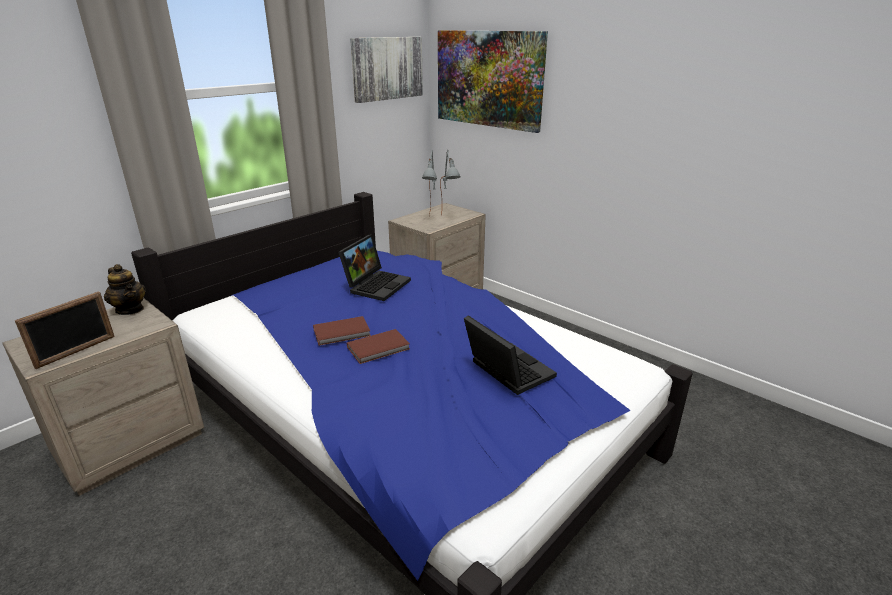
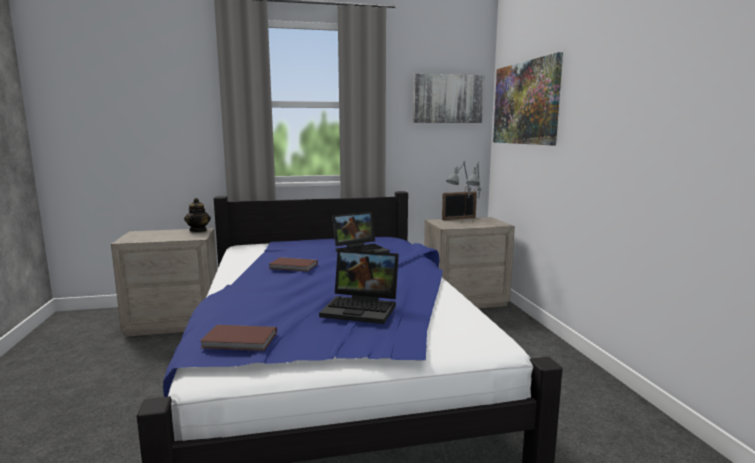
camera: 35 degrees right, 15 degrees down
(76, 351) = (146, 239): picture frame -> picture frame (459, 218)
(379, 348) = (301, 278): brown book -> brown book (240, 341)
(505, 370) = (362, 308): laptop -> laptop turned 105 degrees clockwise

